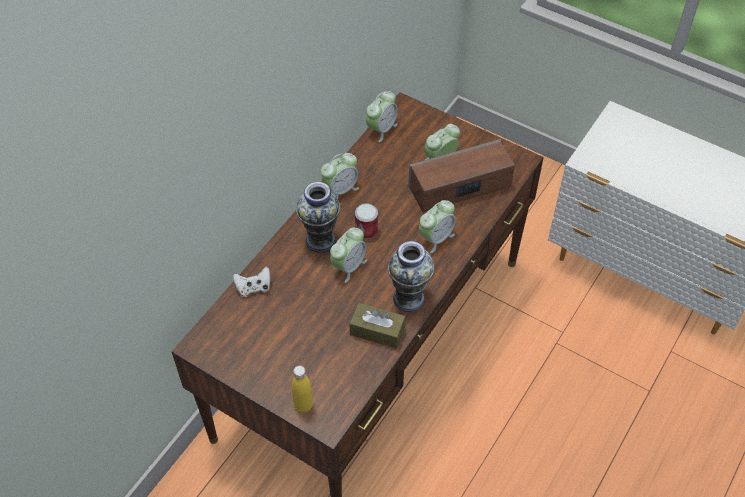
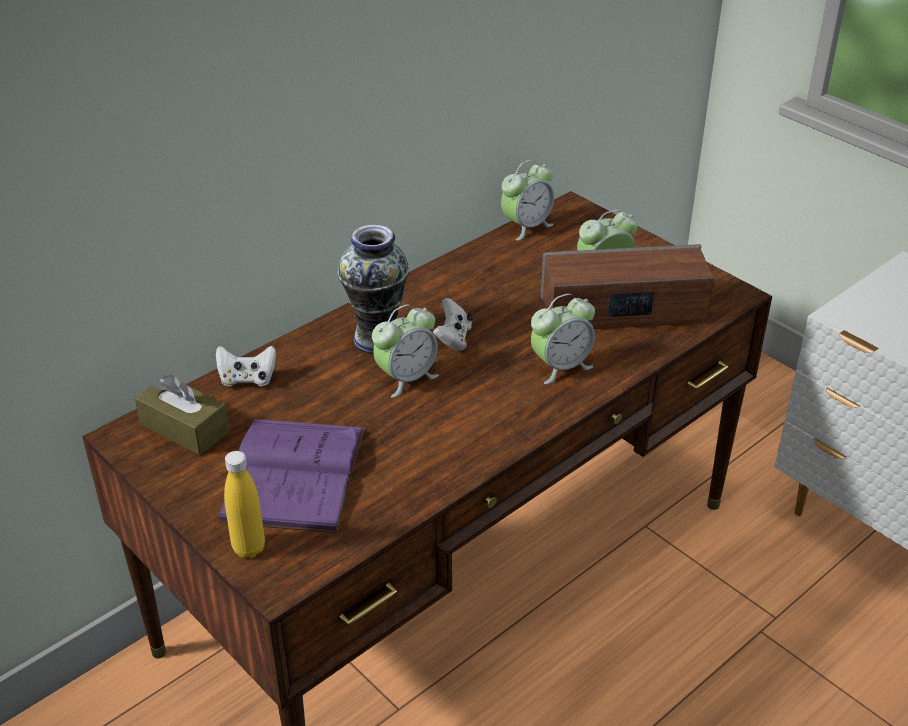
camera: 15 degrees right, 15 degrees down
(309, 350) = (294, 474): none -> purple book
(340, 190) = (434, 285): alarm clock -> none
(366, 230) = (453, 339): can -> white game controller
(377, 331) = (416, 469): brown tissue box -> brown tissue box (184, 428)
(408, 298) = (485, 435): vase -> none

